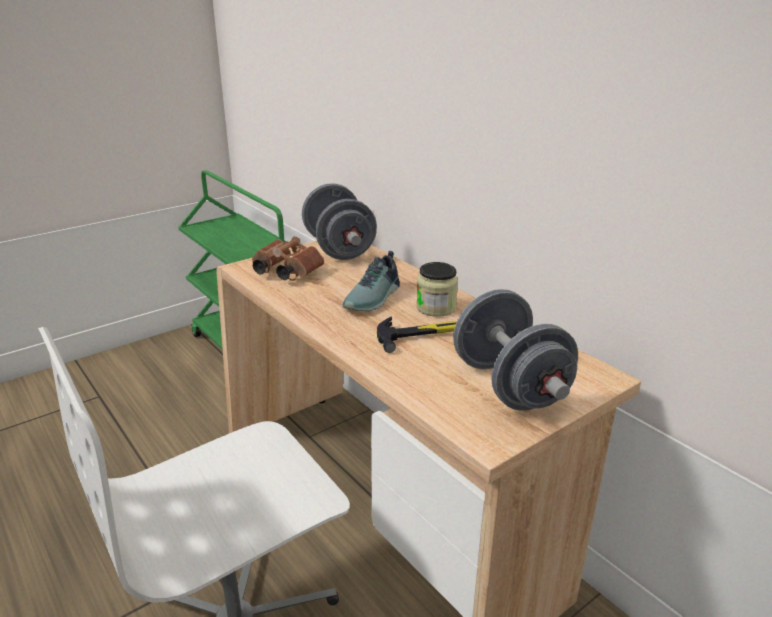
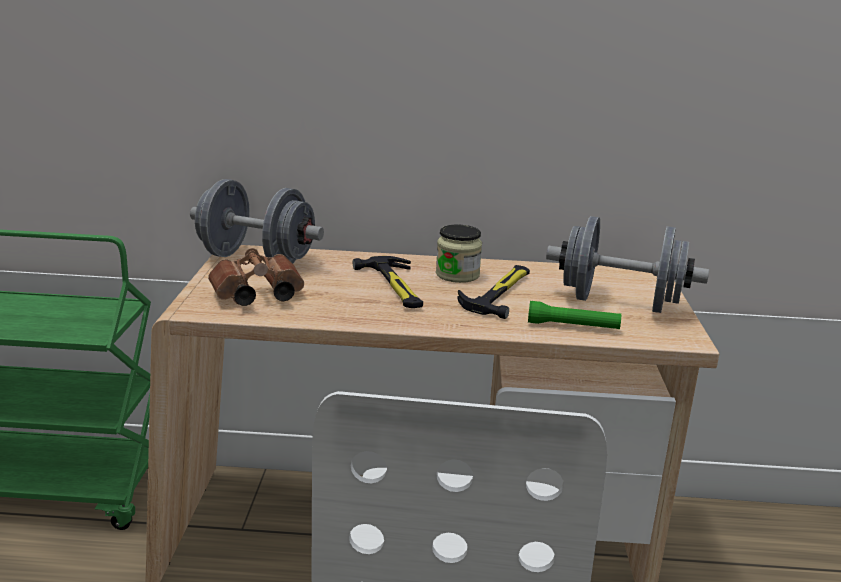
camera: 50 degrees left, 5 degrees down
(374, 298) = (395, 286): shoe -> hammer
(422, 382) = (573, 326): none -> green flashlight

